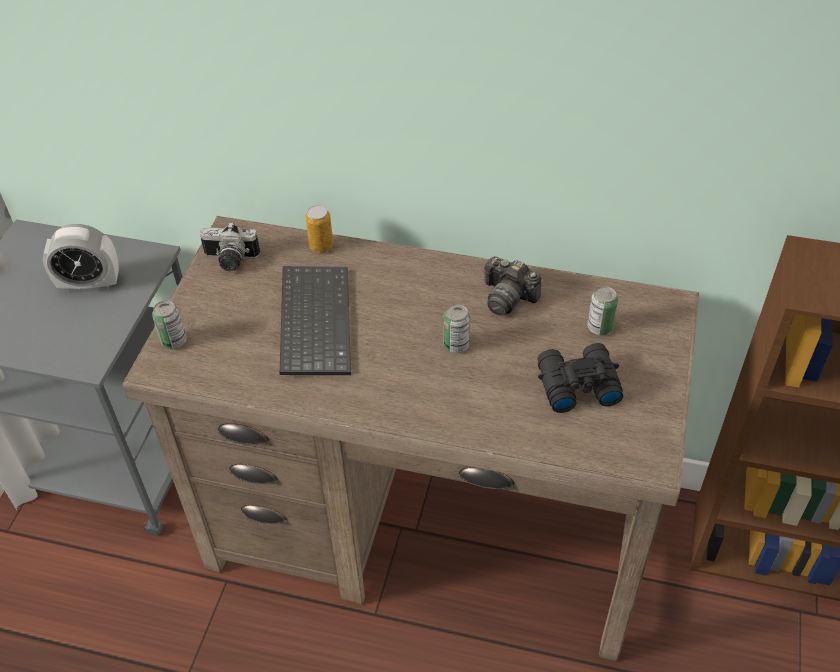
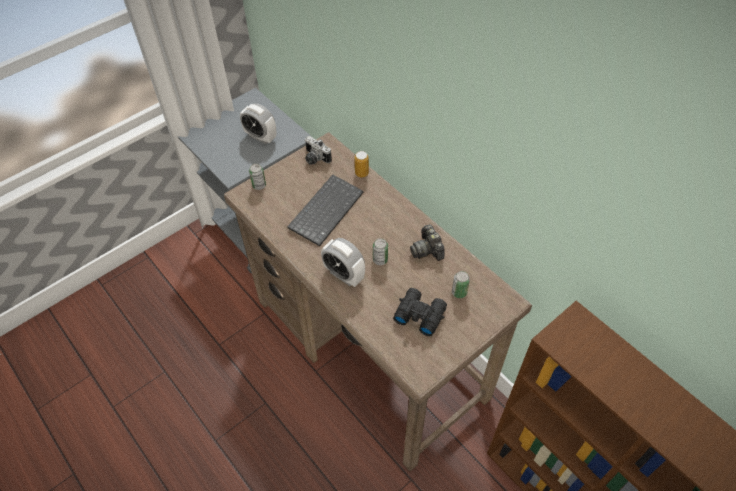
camera: 35 degrees right, 5 degrees up
(424, 393) = (344, 275): none -> alarm clock

